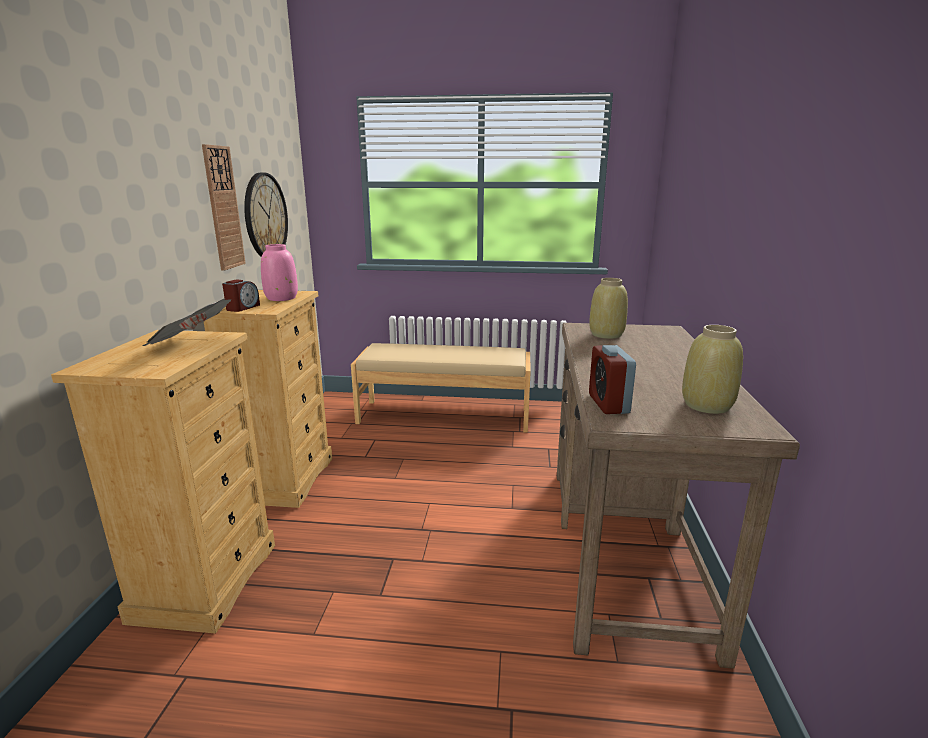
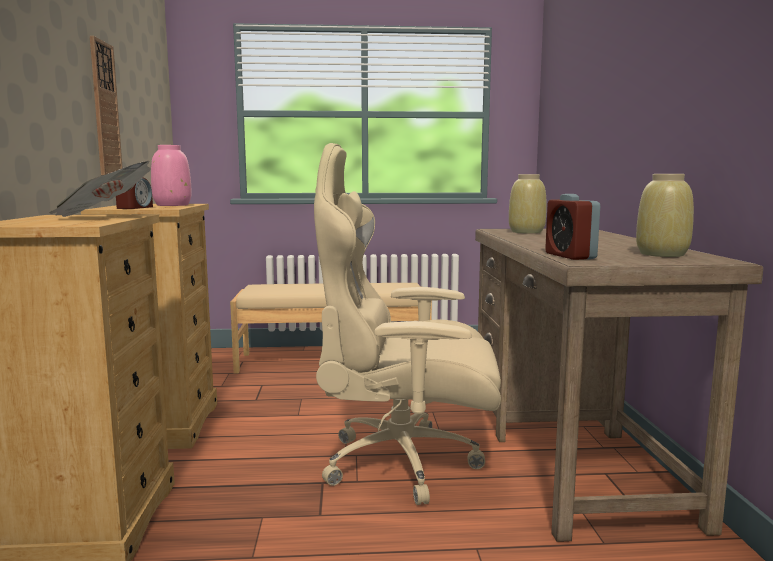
camera: 10 degrees left, 10 degrees down
(265, 216) = (139, 133): wall clock -> none
(474, 545) = (411, 463): none -> beige office chair

